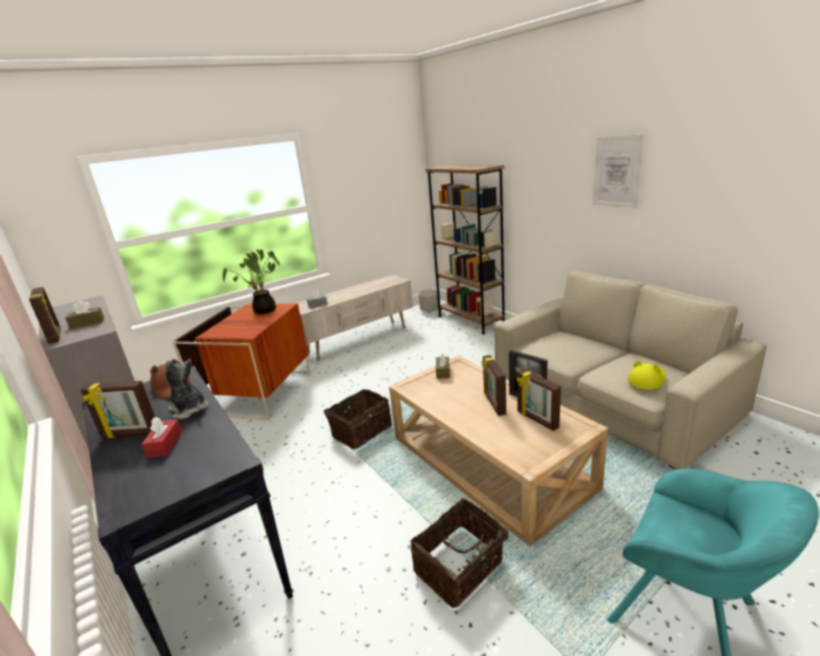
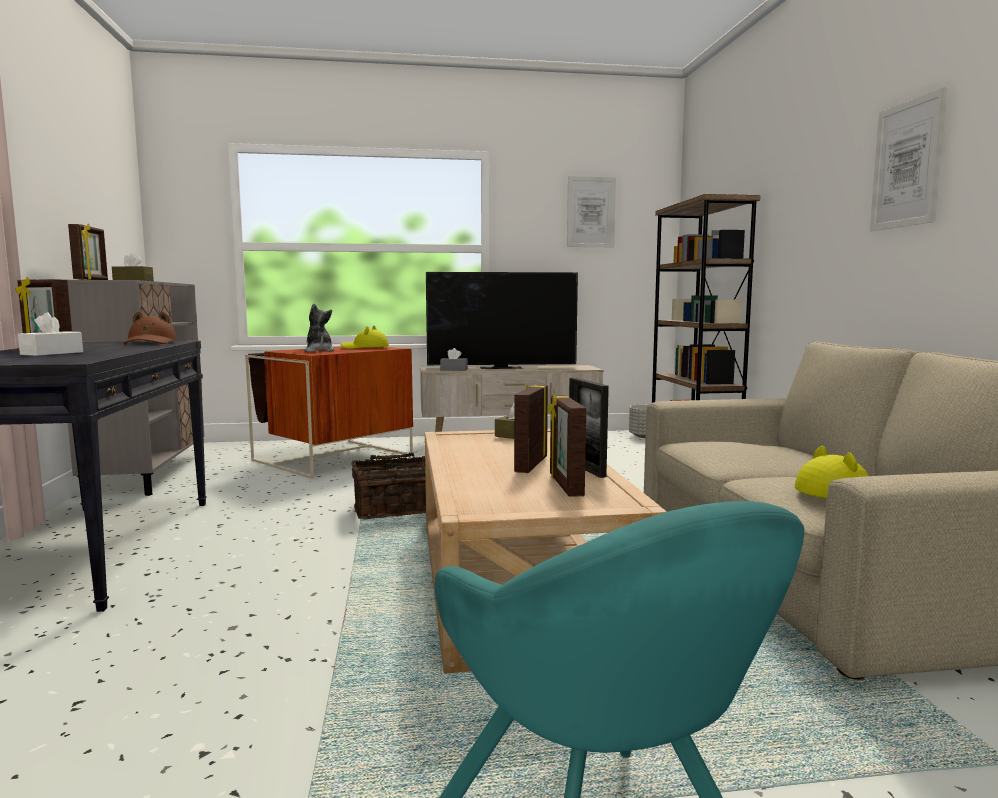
camera: 25 degrees right, 15 degrees down
(165, 444) = (52, 353): red tissue box -> white tissue box
(189, 409) = (125, 348): plush toy -> plush toy (318, 351)
(263, 311) = (365, 348): potted plant -> yellow hat
(344, 292) = (502, 367): none -> television
(374, 168) = (591, 212): none -> picture
(461, 568) = (317, 659): basket -> none

